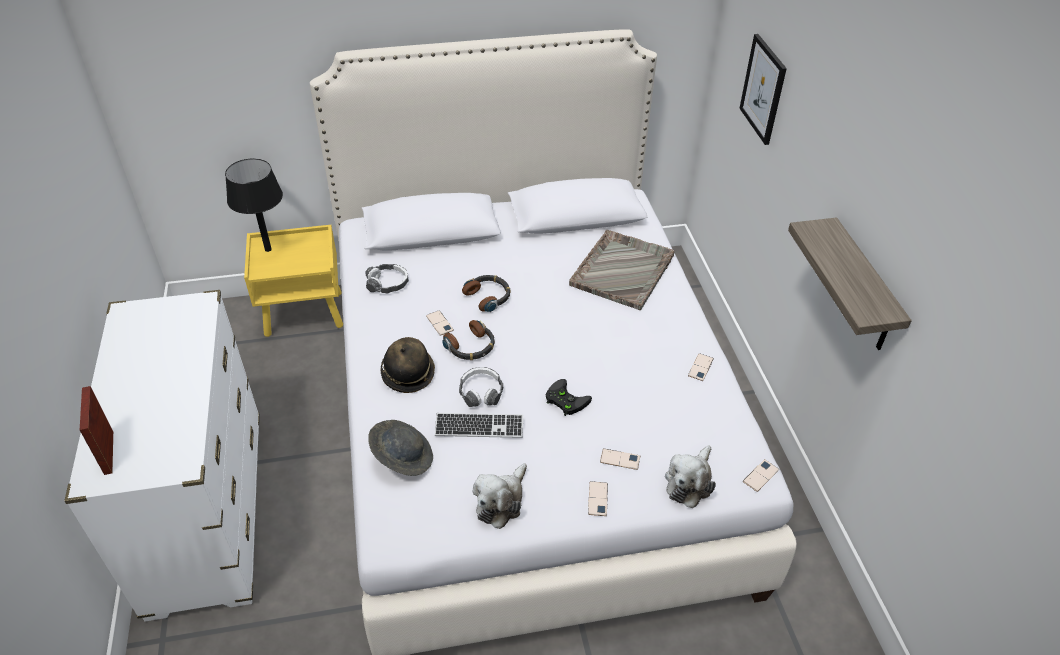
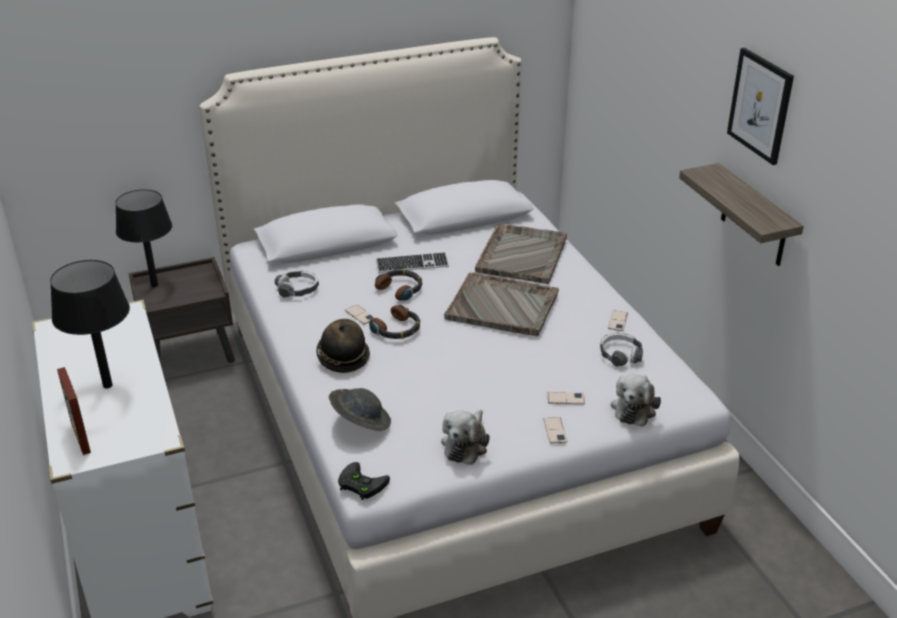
camera: 10 degrees left, 10 degrees down
(153, 391) = (107, 385): none -> black table lamp
(305, 313) = (191, 355): yellow nightstand -> brown nightstand
(479, 427) = (426, 389): keyboard -> keyboard (412, 264)
(481, 392) = (419, 363): headphones -> headphones (620, 355)
(564, 400) = (500, 360): black game controller -> black game controller (360, 484)
(585, 333) = (503, 306): none -> grey tray
(760, 475) = (696, 395): phone -> none
(763, 89) = (627, 73): picture -> picture (760, 105)

